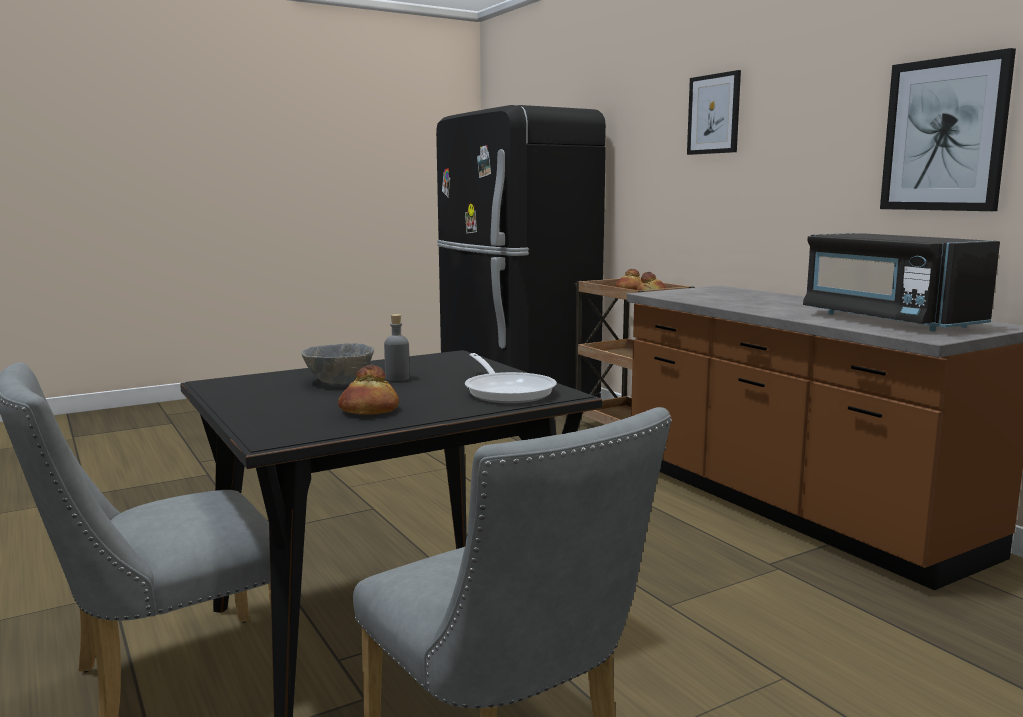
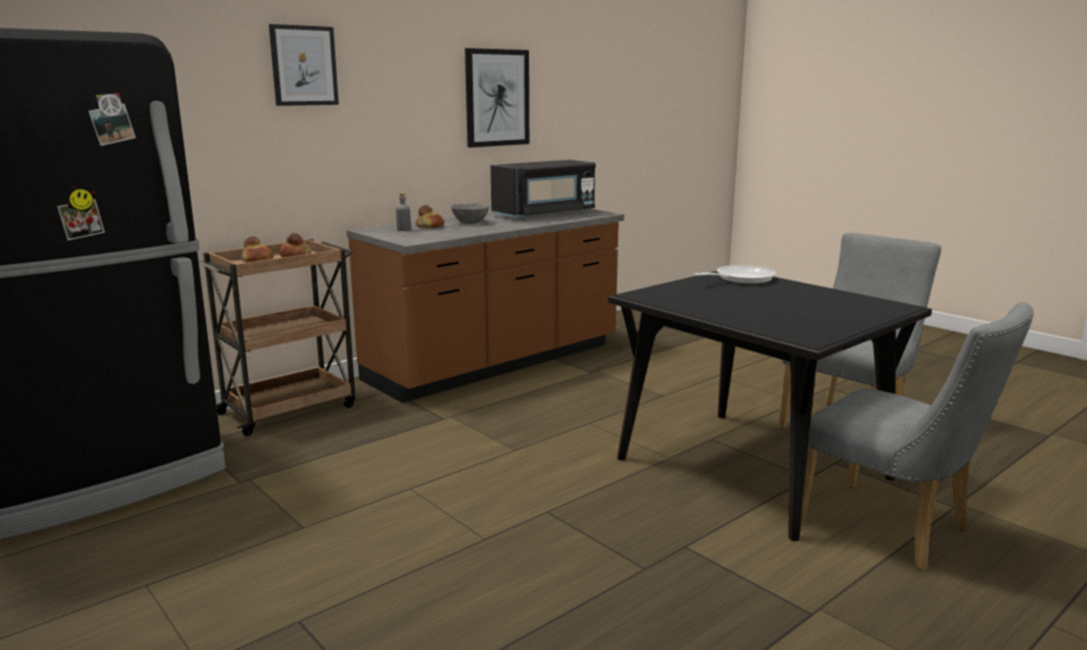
camera: 100 degrees left, 5 degrees up
(339, 381) = (761, 310): grey bowl -> grey bowl (470, 223)
(369, 411) = (823, 297): bread -> bread (430, 227)
(397, 378) = (734, 300): grey bottle -> grey bottle (403, 229)

